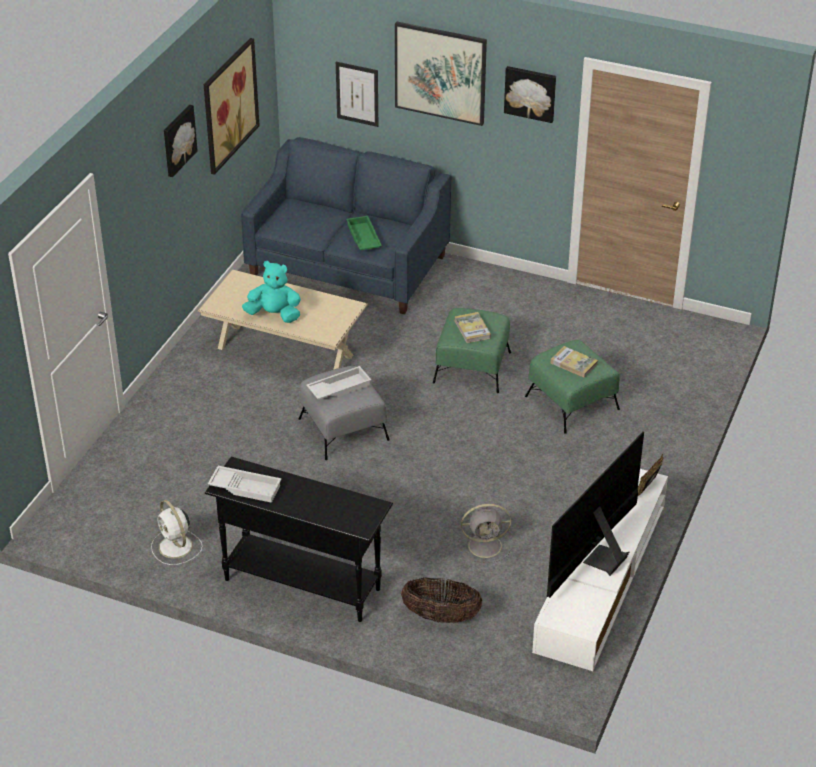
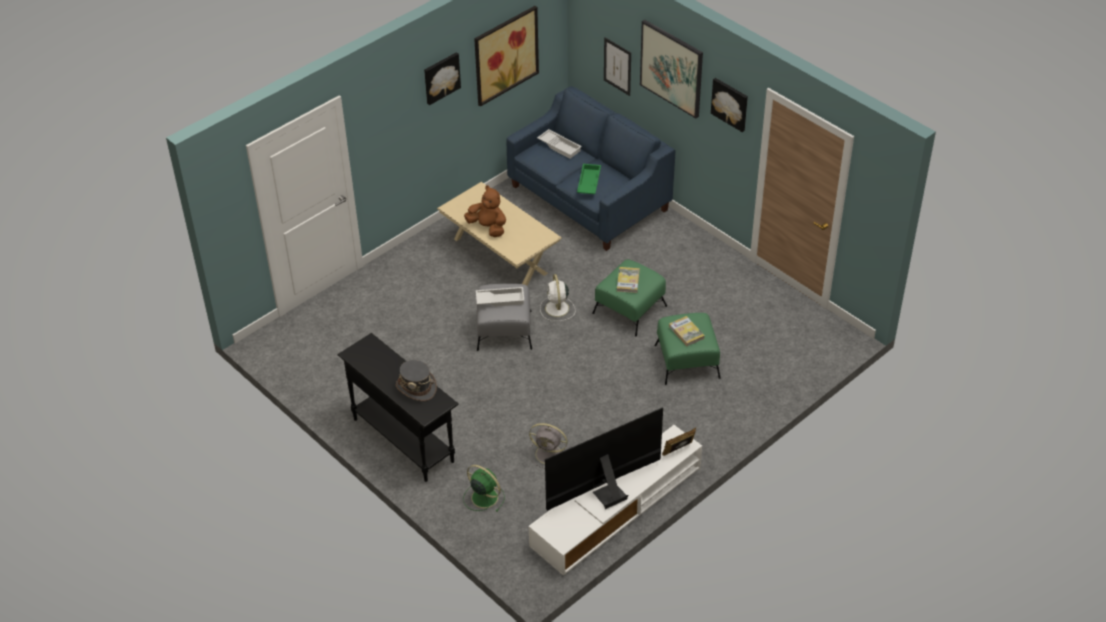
camera: 25 degrees right, 5 degrees up
(176, 547) = (336, 384): white fan -> white fan (557, 309)
(246, 487) = (366, 359): white tray -> white tray (560, 146)
(274, 315) = (488, 227): turquoise plush toy -> brown plush toy
(330, 500) = (416, 388): none -> grey hat
(441, 616) = (483, 497): basket -> green fan

